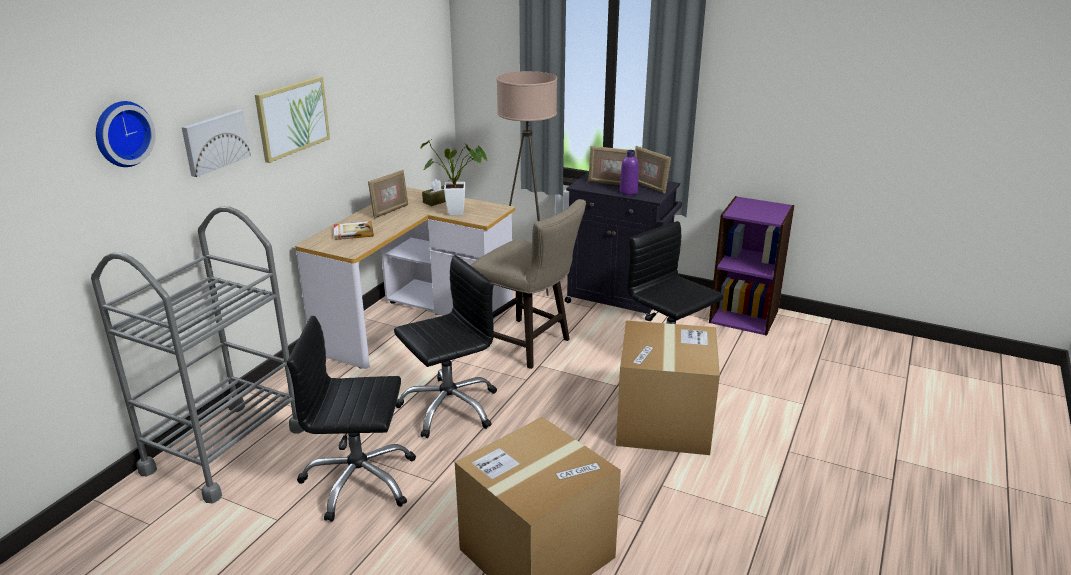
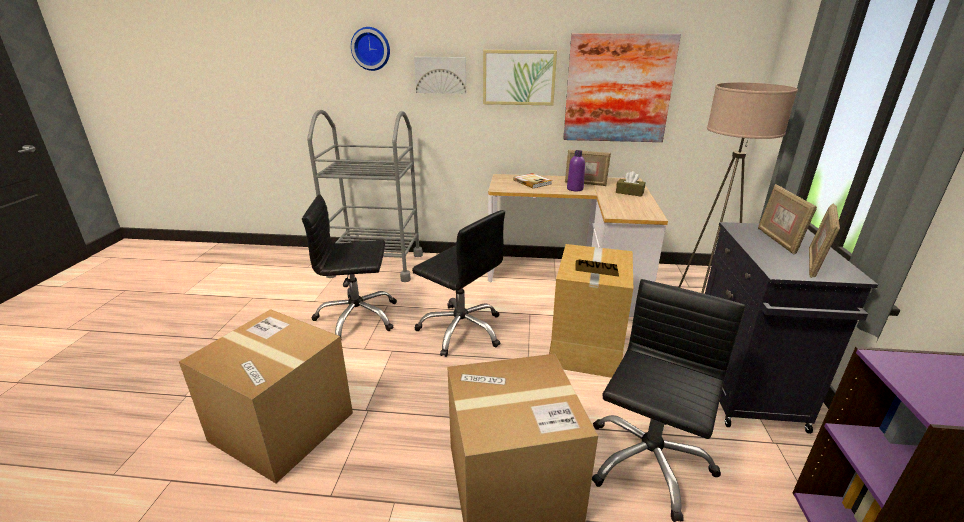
camera: 70 degrees right, 0 degrees up
(359, 481) = (357, 317): black office chair -> black office chair turned 75 degrees counterclockwise
(370, 102) = (618, 89): none -> picture
(460, 213) = (617, 204): potted plant -> none
(529, 346) = (585, 347): beige stool -> cardboard box
(628, 192) = (770, 254): purple bottle -> purple bottle (575, 189)

